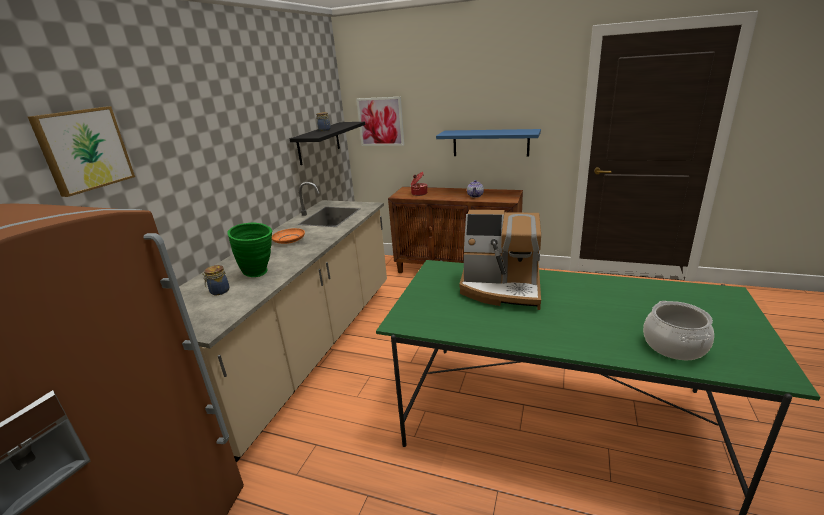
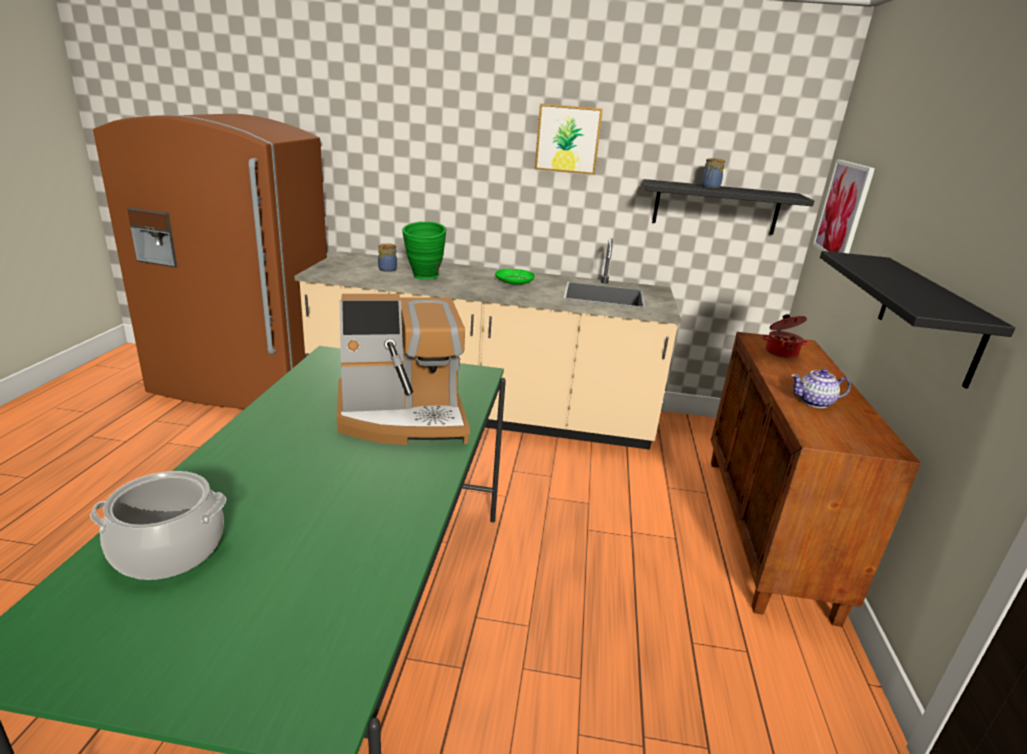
camera: 75 degrees right, 0 degrees up
(83, 150) = (370, 111): picture -> picture (568, 139)
(289, 240) = (514, 281): orange plate -> green plate
(490, 143) = (929, 318): blue shelf -> black shelf
(501, 288) = (403, 417): coffee machine -> coffee machine turned 105 degrees counterclockwise

